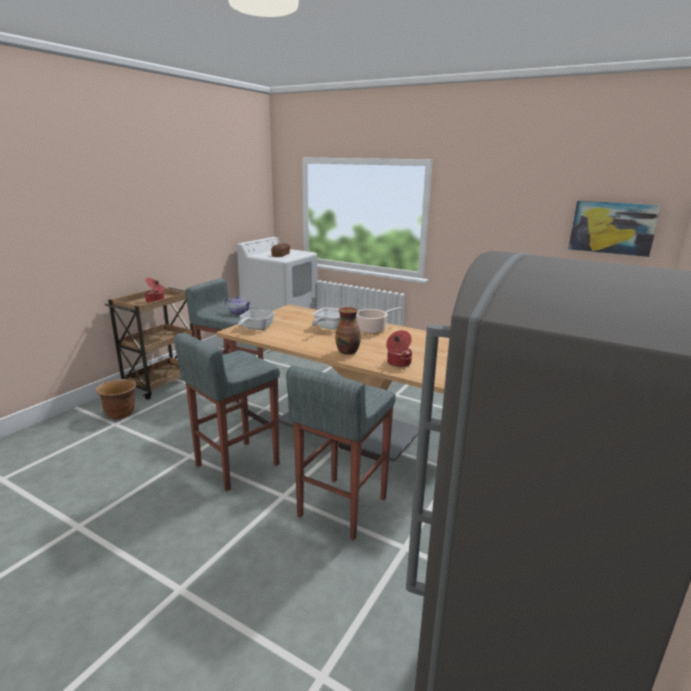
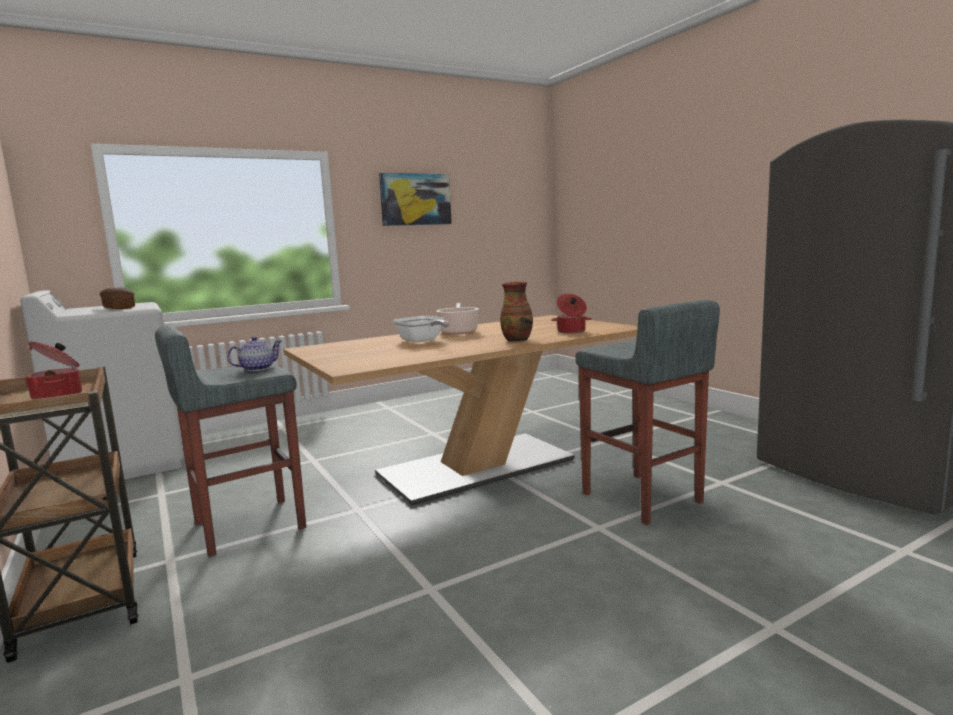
camera: 60 degrees left, 10 degrees down
(120, 413) = (144, 668): brown planter -> none
(236, 465) = (497, 551): grey stool -> none
(255, 328) = (359, 361): frying pan -> none
(612, 228) = (510, 217): picture -> picture (415, 199)

